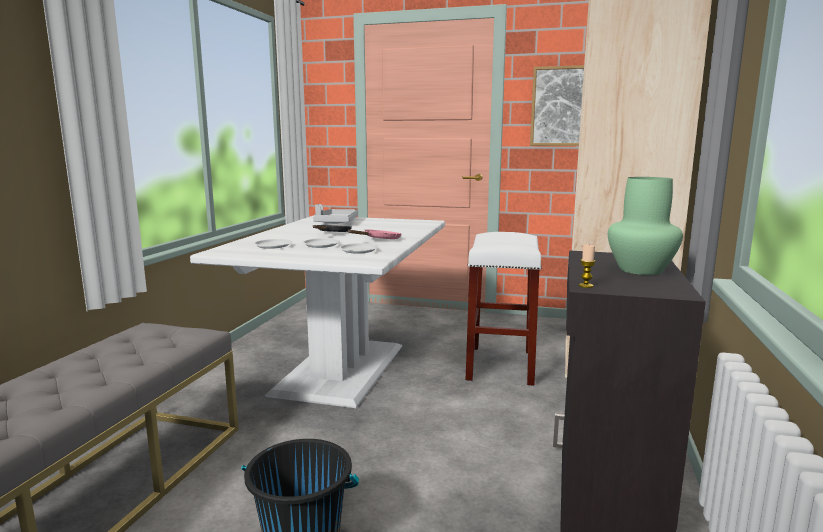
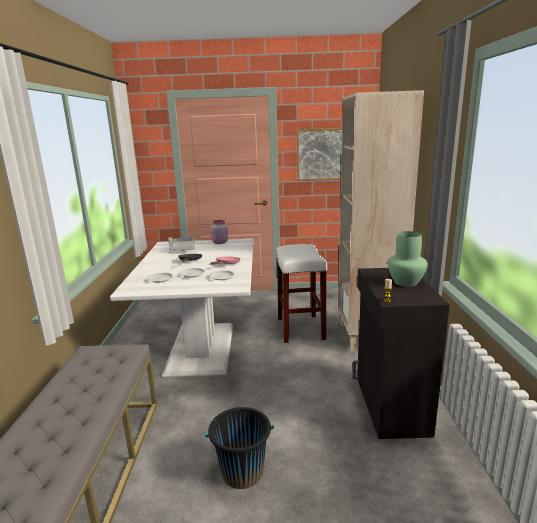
camera: 15 degrees left, 5 degrees up
(393, 221) = (219, 242): none -> pink jar

